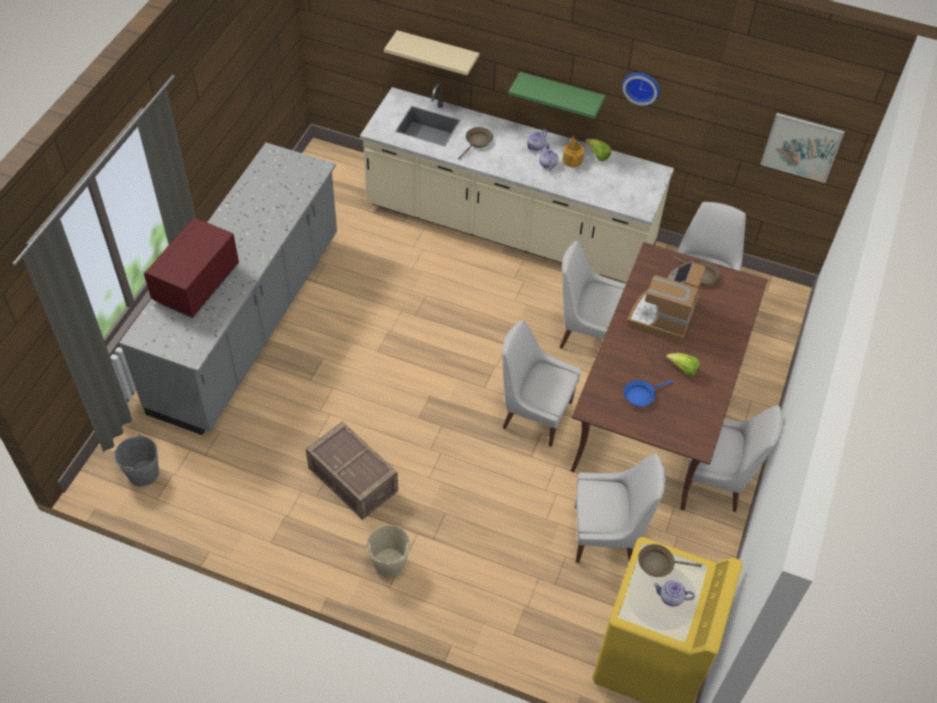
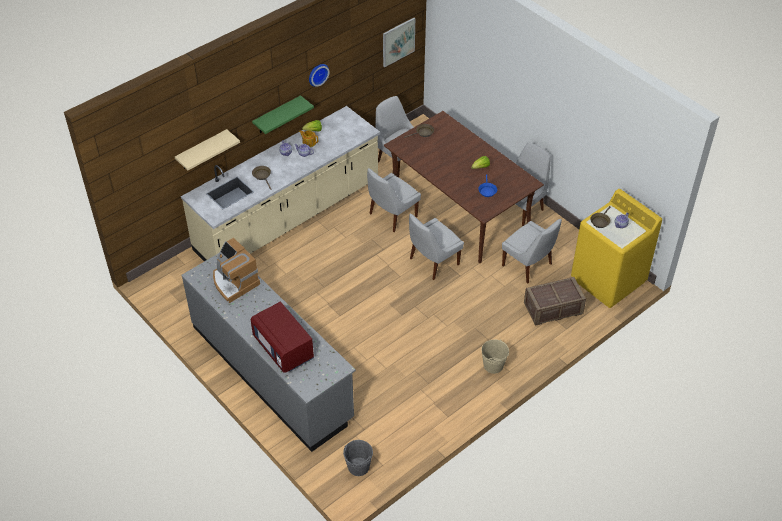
camera: 60 degrees left, 5 degrees down
(354, 480) = (428, 361): crate -> crate (553, 308)
(607, 535) = (528, 266): white chair -> white chair turned 105 degrees clockwise
(663, 315) = (440, 159): coffee machine -> coffee machine (234, 282)

